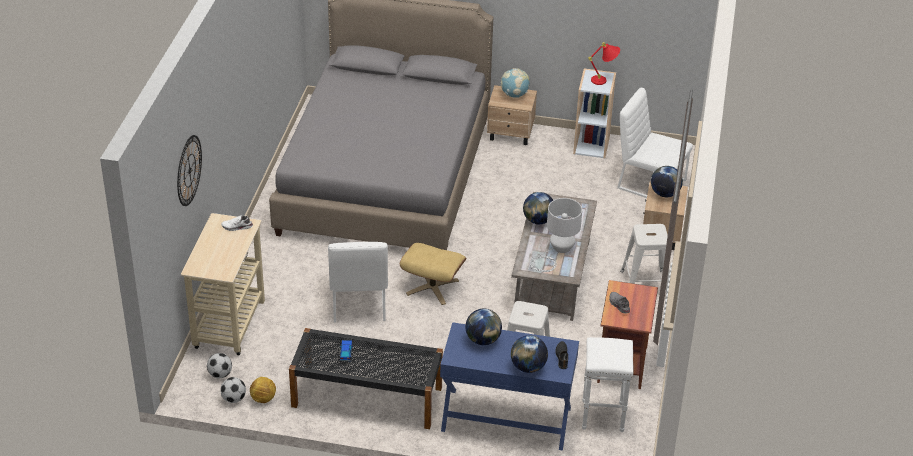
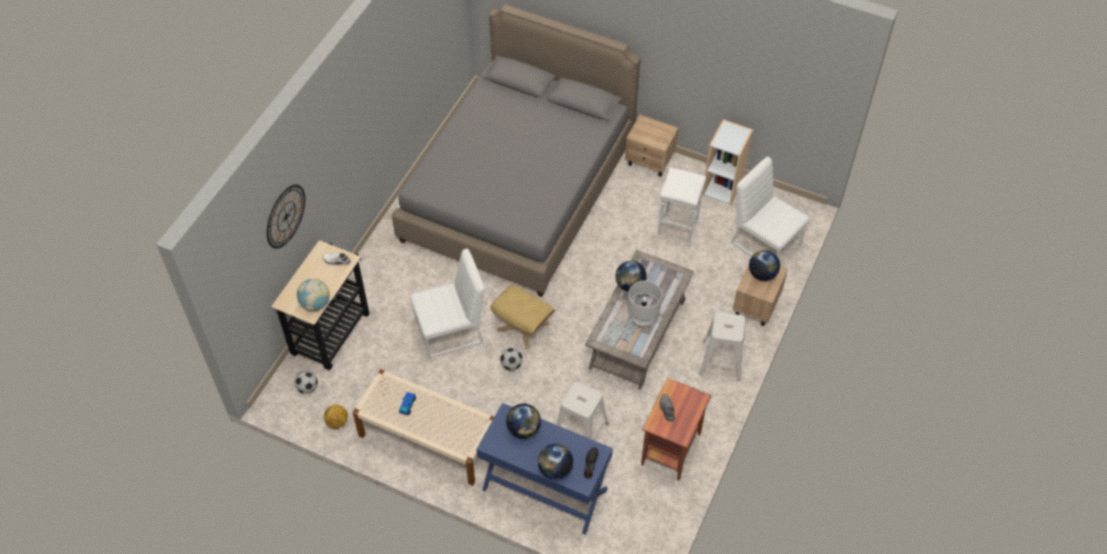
camera: 15 degrees right, 15 degrees up
(230, 324) = (331, 333): beige cart -> black cart
(234, 399) = (311, 417): football -> football (511, 365)
(358, 302) = (451, 331): white chair -> white chair turned 120 degrees counterclockwise
(367, 397) = (427, 439): black bench -> beige bench
(514, 95) = (655, 129): globe -> globe (315, 304)
(603, 415) = (635, 502): white stool -> white stool (678, 229)
(604, 80) = (738, 138): red table lamp -> none

